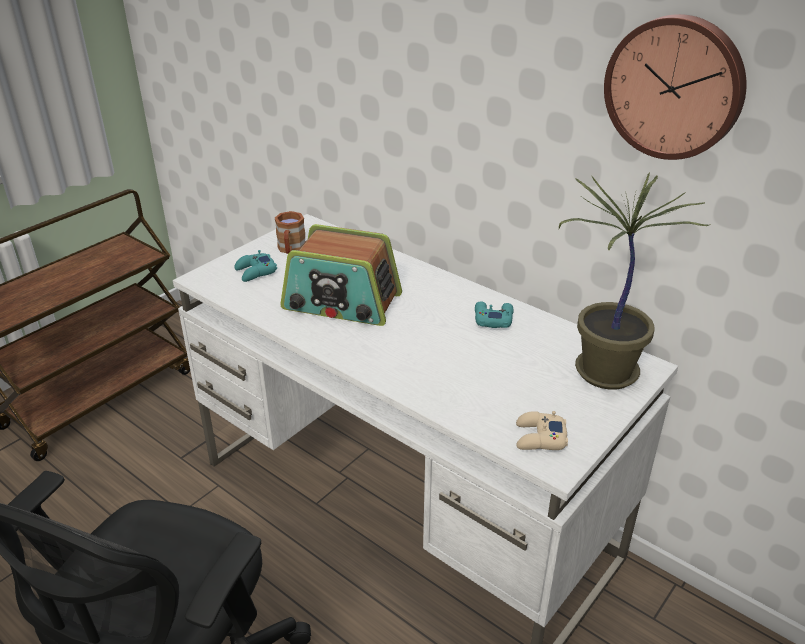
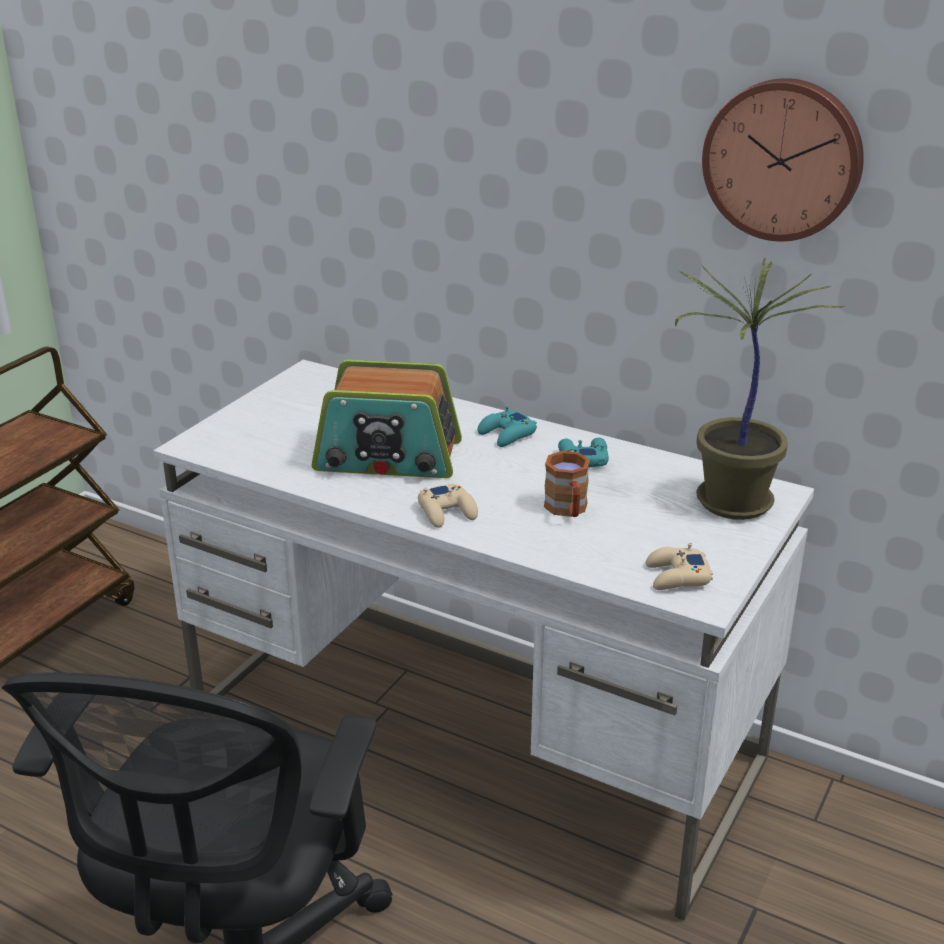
camera: 10 degrees left, 5 degrees down
(255, 272) = (262, 432): turquoise game controller -> turquoise game controller (507, 434)
(291, 250) = (298, 403): brown mug -> brown mug (568, 510)
(371, 356) = (447, 512): none -> beige game controller

